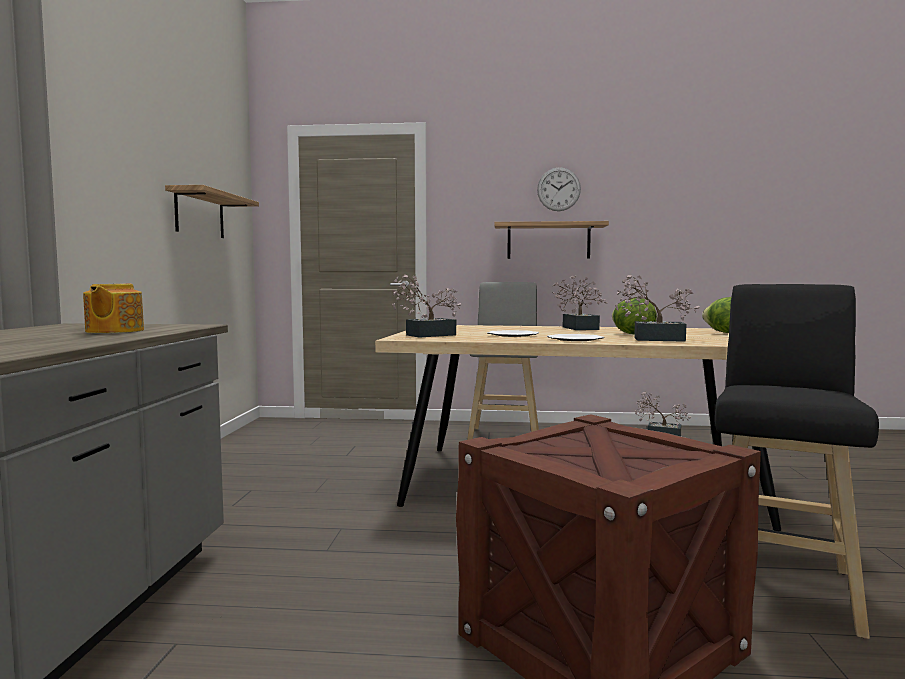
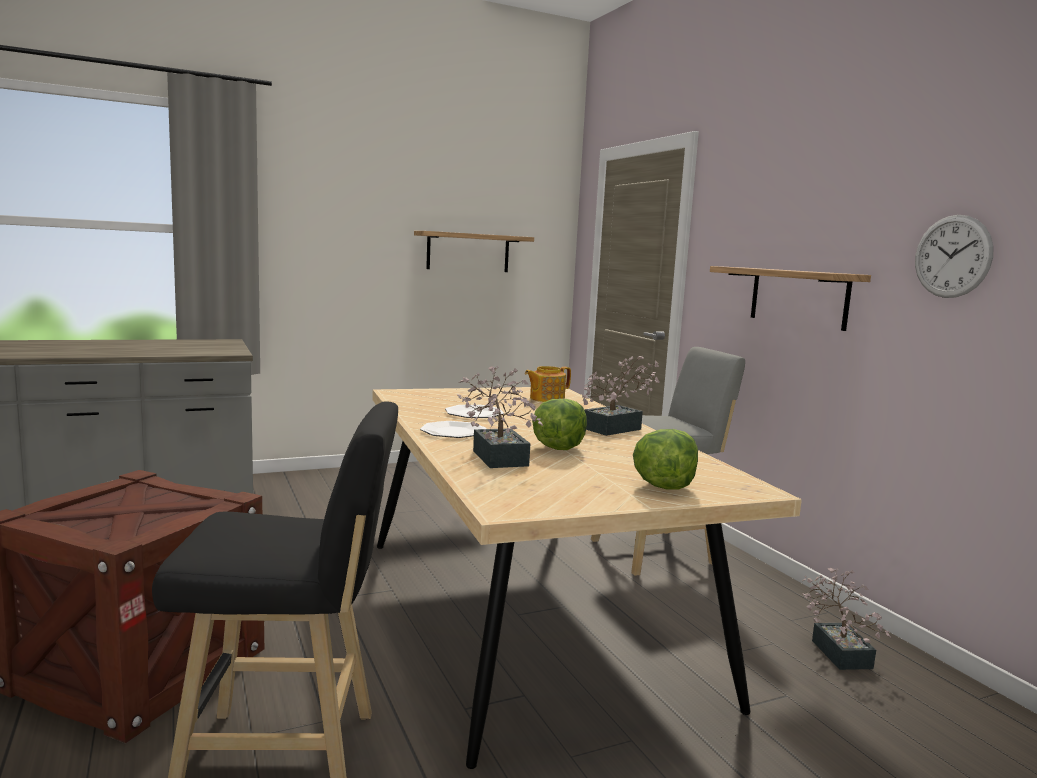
camera: 60 degrees right, 5 degrees up
(113, 331) = (176, 349): teapot -> teapot (546, 399)
(425, 335) = (431, 395): potted plant -> none
(558, 189) = (819, 217): wall clock -> wall clock (952, 256)

